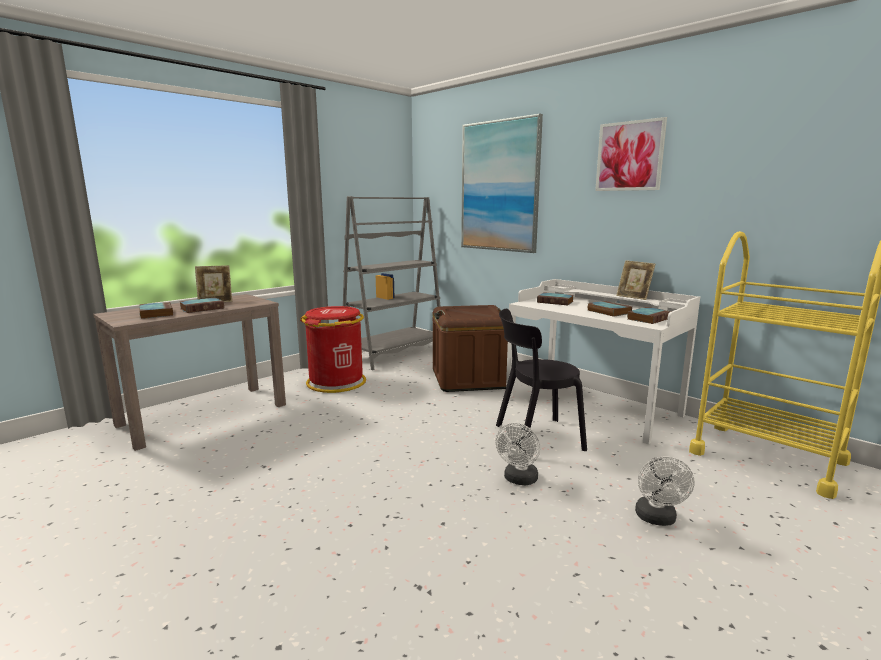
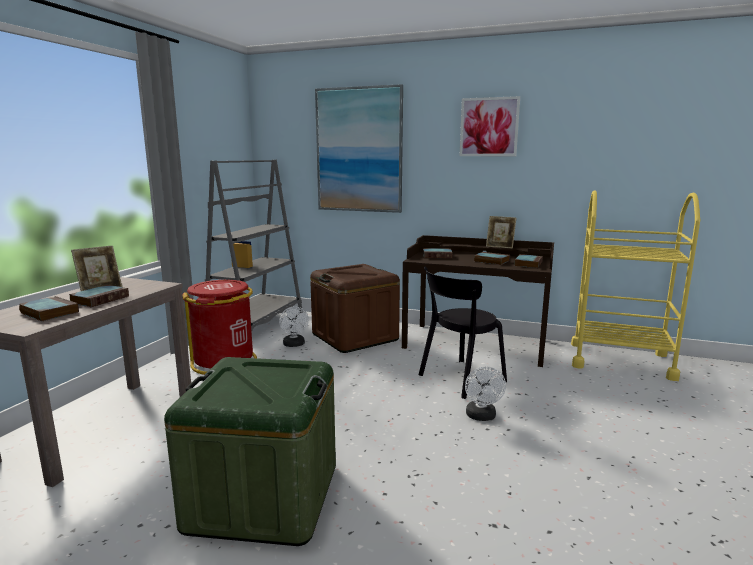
camera: 25 degrees left, 0 degrees up
(254, 498) = (263, 497): none -> green storage box
(591, 405) = (475, 343): white desk -> brown desk
(657, 519) = (599, 422): white fan -> white fan (294, 345)

